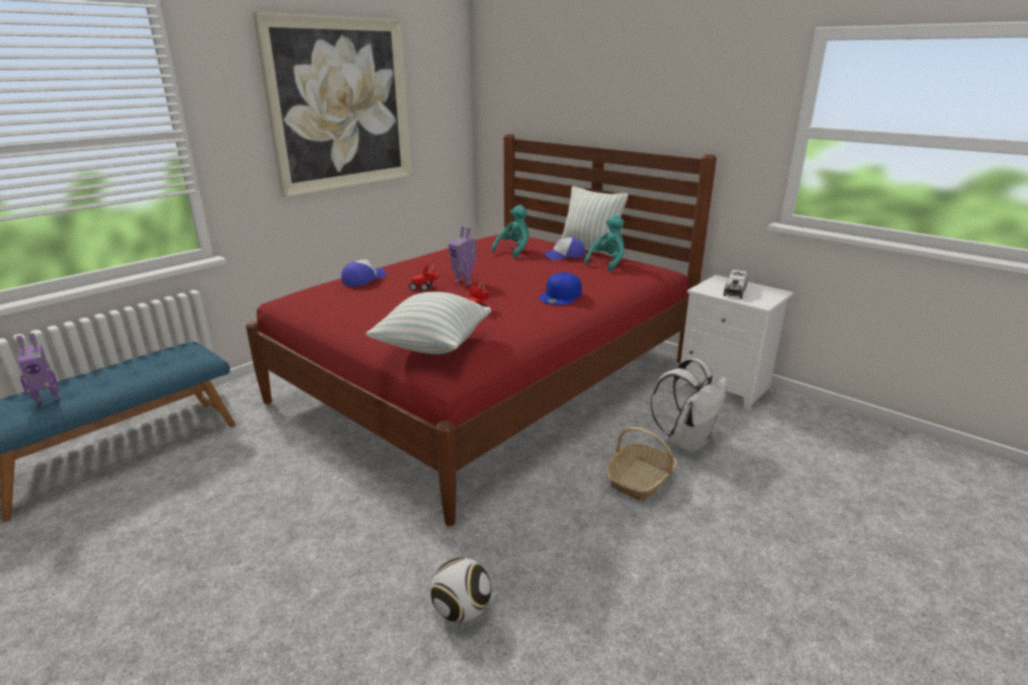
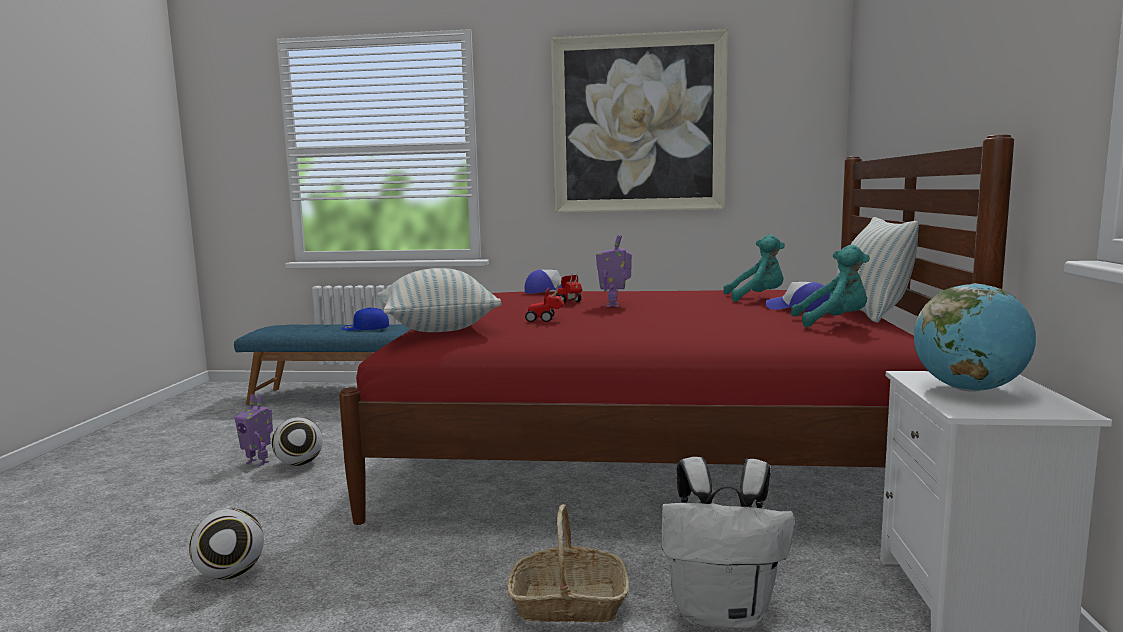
camera: 55 degrees right, 15 degrees down
(47, 399) = (301, 328): toy robot -> toy robot (258, 462)
(271, 525) = (299, 464): none -> football
(561, 296) = (661, 329): blue cap -> blue cap (365, 327)
(735, 291) = (969, 390): toy truck -> globe

